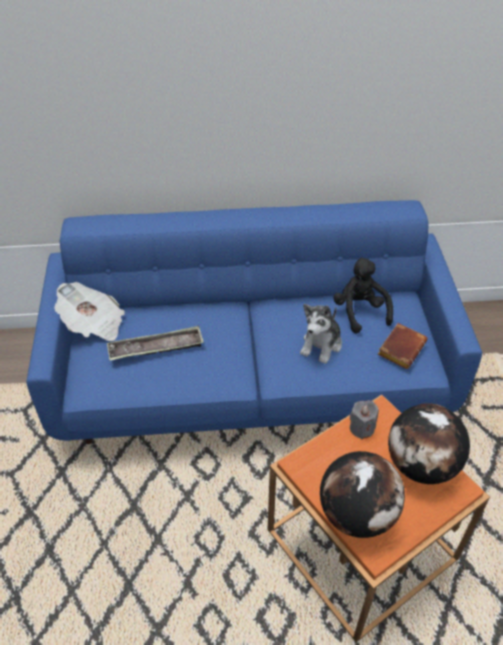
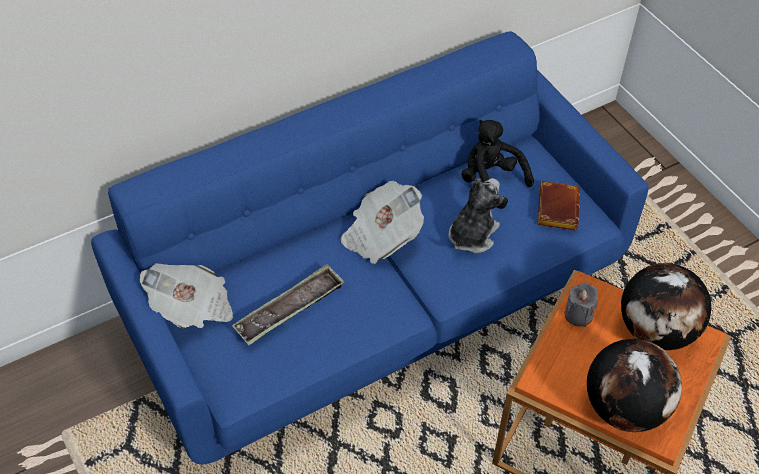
camera: 25 degrees left, 5 degrees up
(253, 322) = (381, 235): none -> newspaper
(321, 344) = (472, 235): plush toy -> plush toy turned 150 degrees counterclockwise

